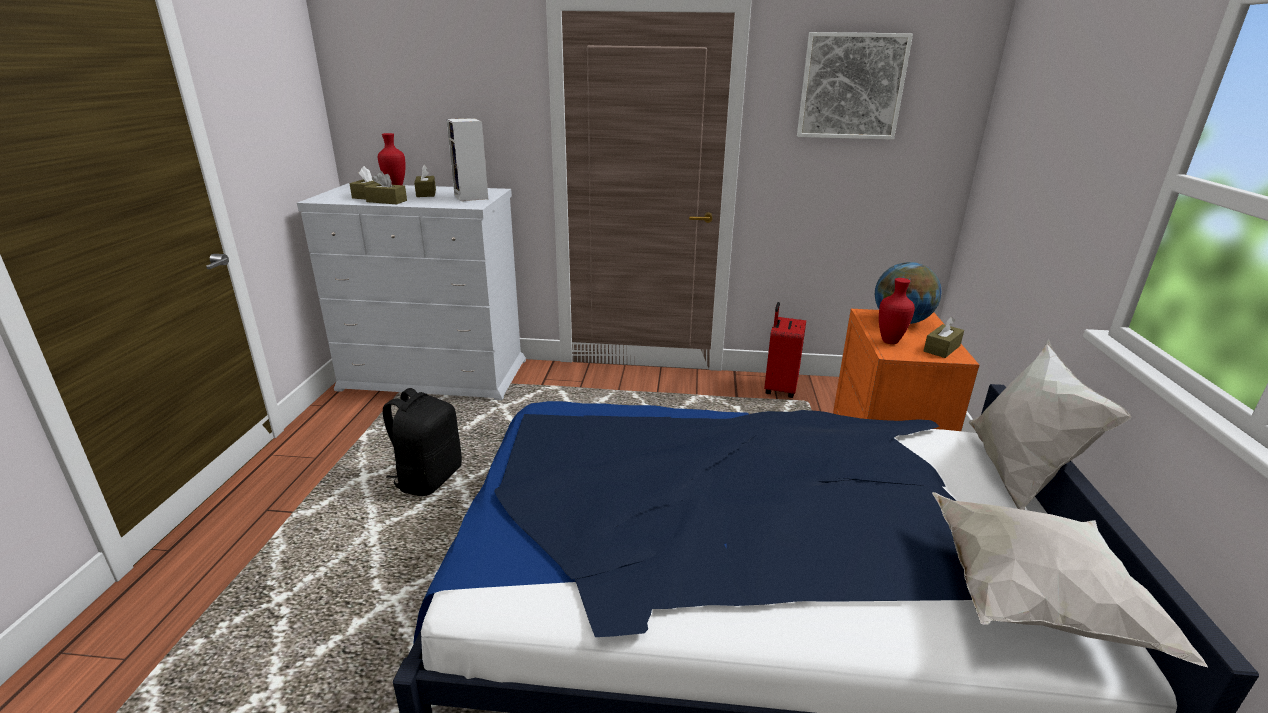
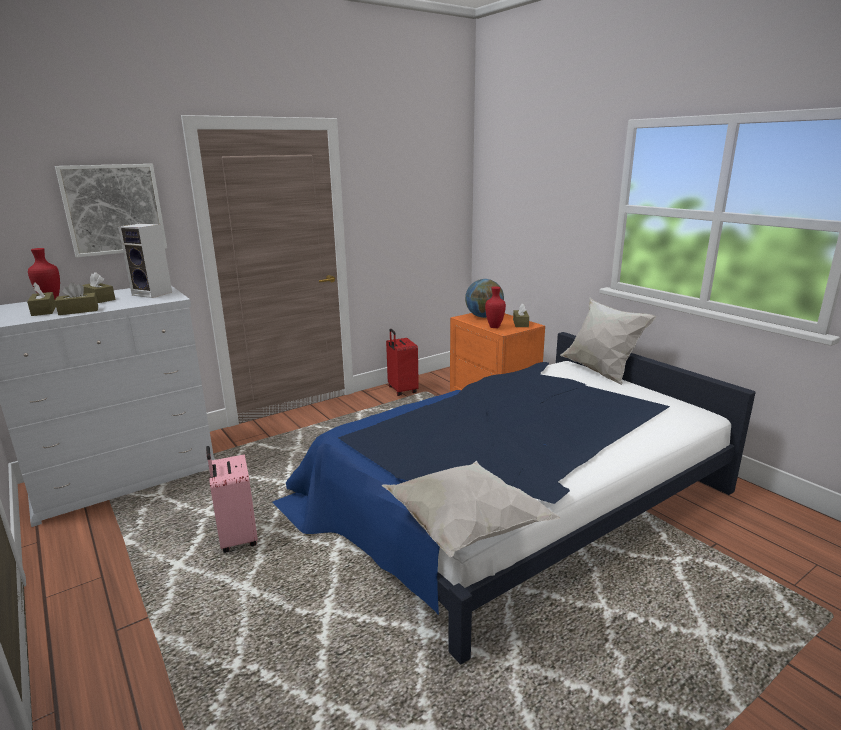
camera: 40 degrees left, 5 degrees down
(428, 478) = (237, 538): black backpack -> pink suitcase
(851, 86) = (403, 177): picture -> picture (114, 209)
(1029, 599) = (665, 409): white pillow -> white pillow (463, 528)

